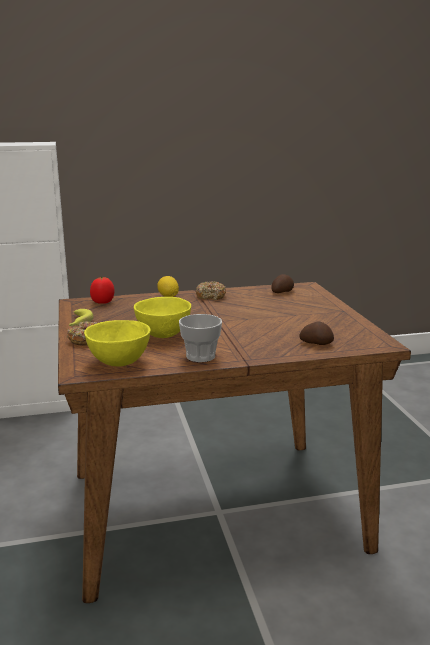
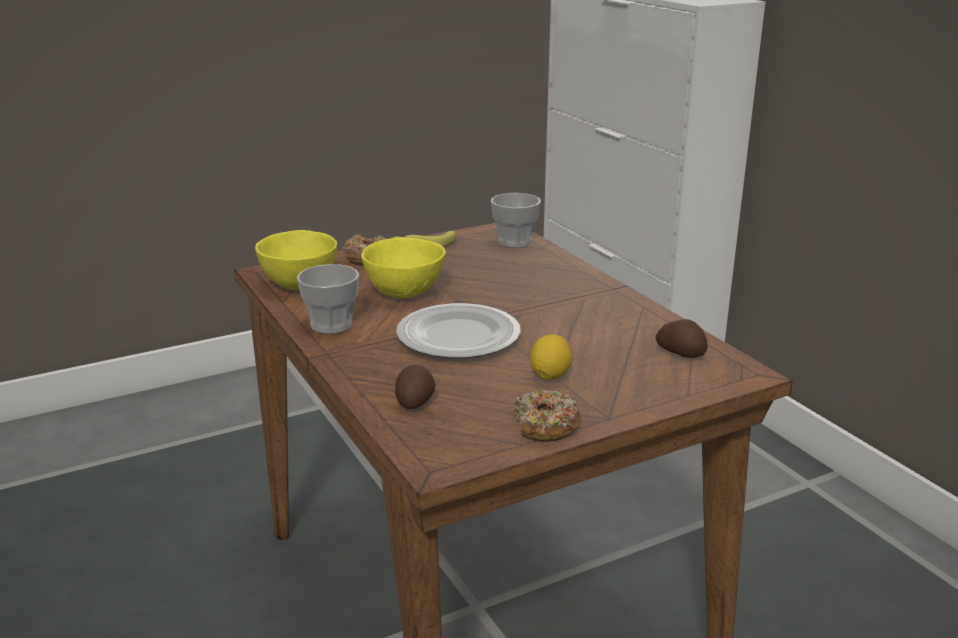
camera: 75 degrees right, 5 degrees up
(103, 302) = (515, 242): tomato -> cup
(168, 297) = (572, 273): lemon -> lemon (550, 376)
(211, 296) = (600, 300): donut -> donut (545, 426)
(238, 327) = (458, 335): none -> plate

